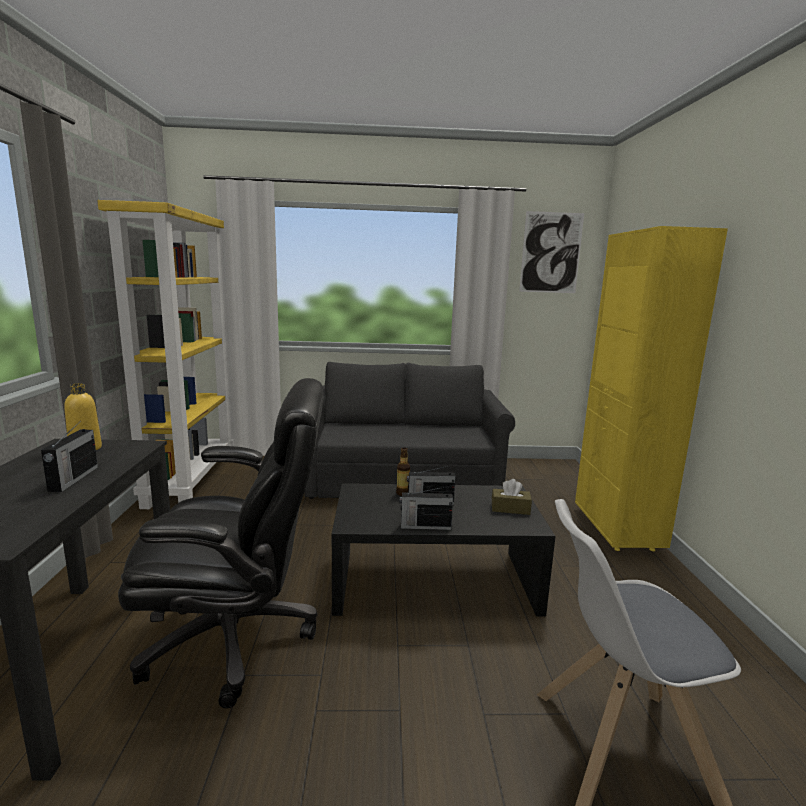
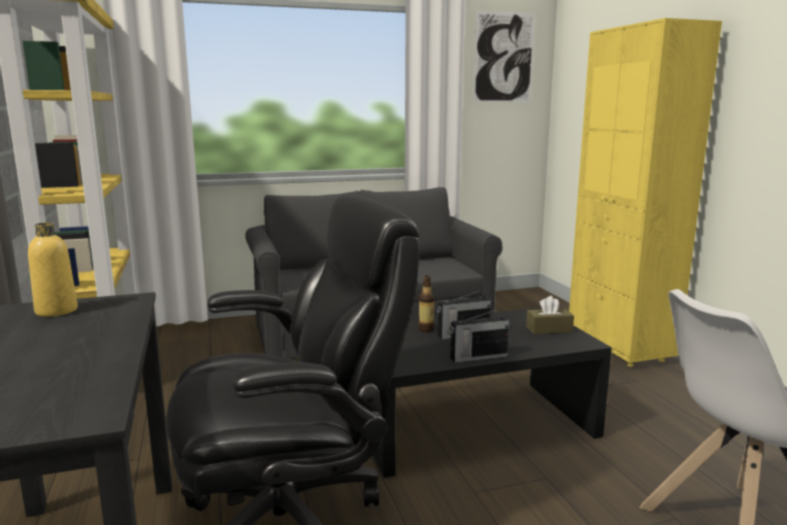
camera: 15 degrees left, 0 degrees up
(73, 479) = (87, 343): radio -> none

